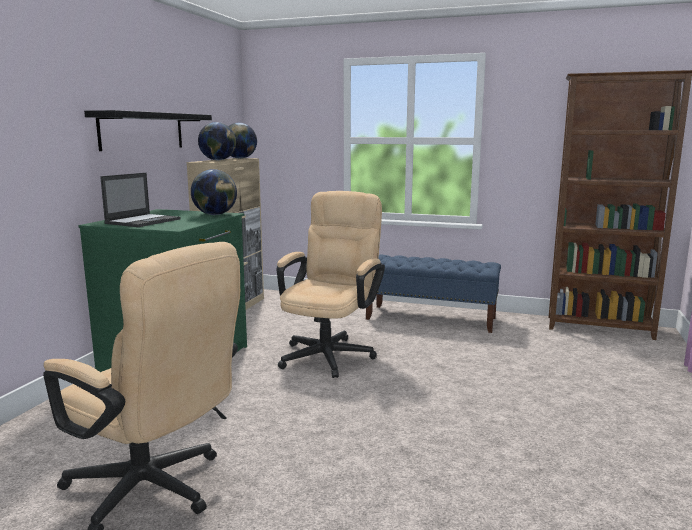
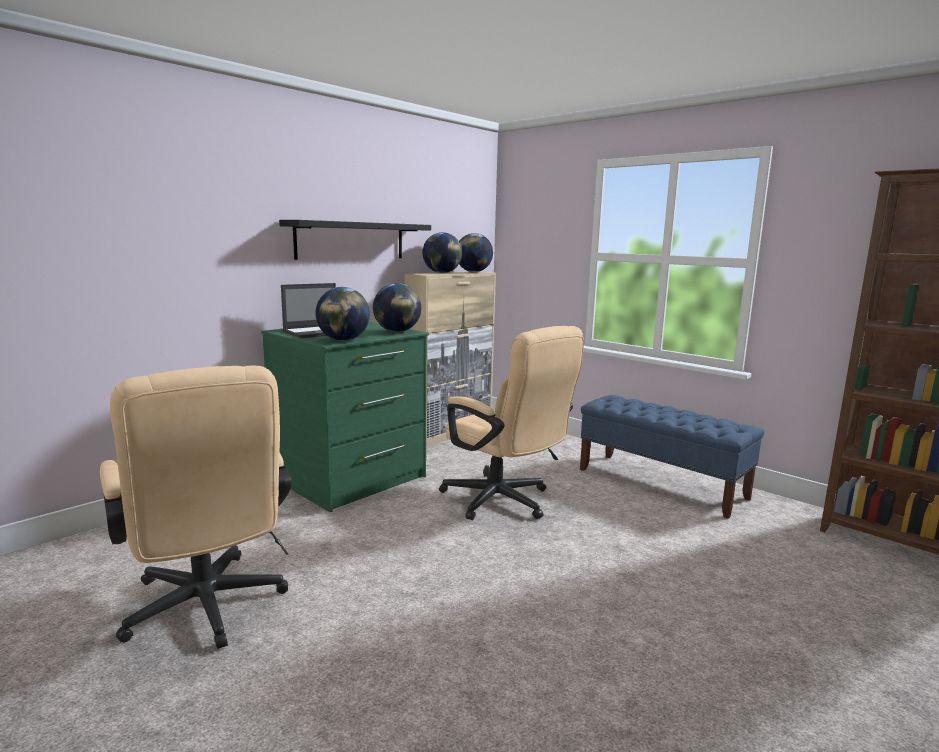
camera: 25 degrees right, 0 degrees up
(183, 225) = (343, 340): none -> globe
(330, 353) = (504, 502): beige office chair -> beige office chair turned 90 degrees clockwise

